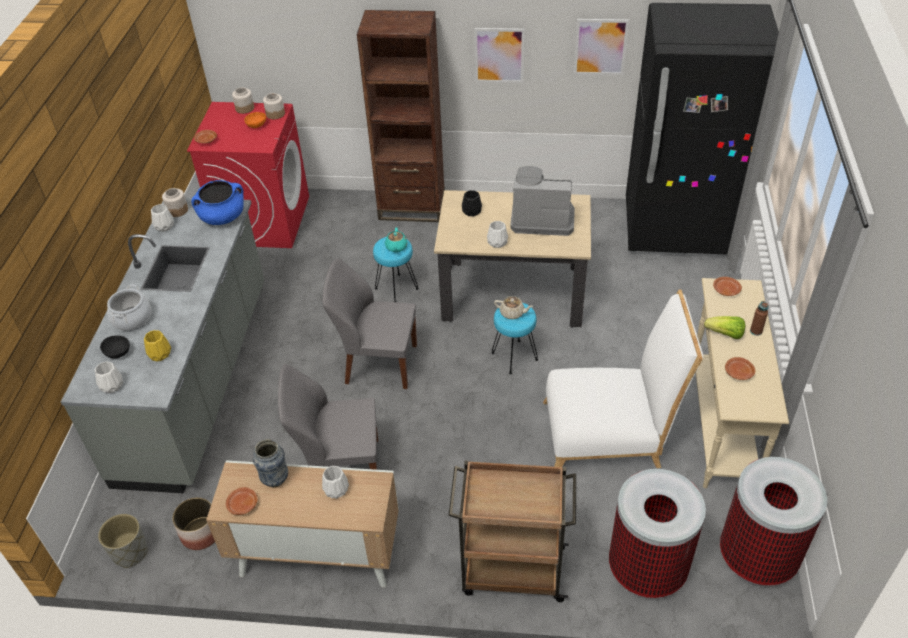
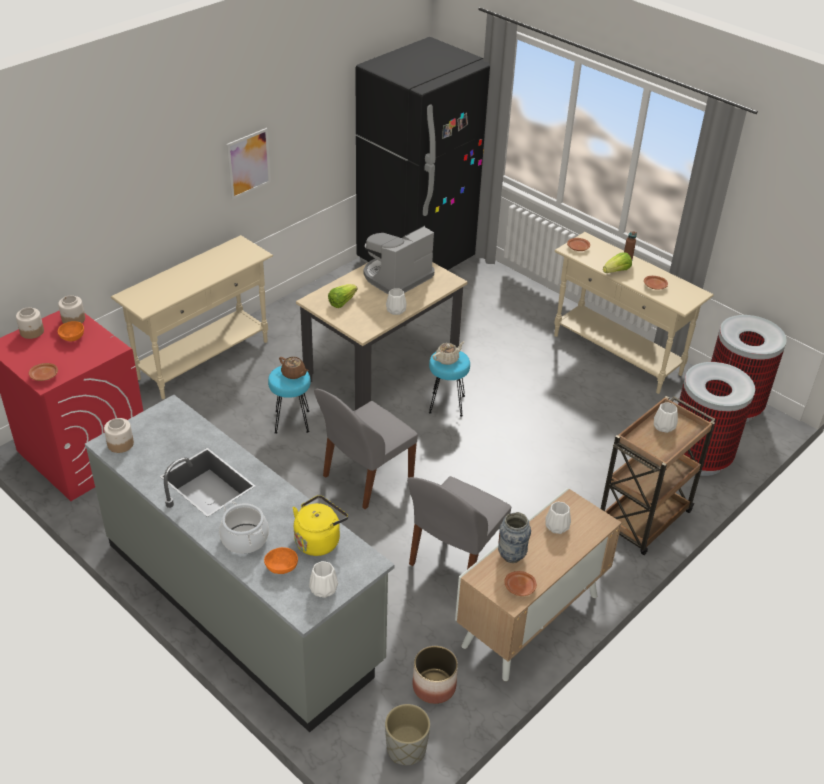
camera: 55 degrees left, 5 degrees down
(118, 352) = (281, 567): black bowl -> orange bowl
(160, 354) = (319, 540): yellow vase -> yellow kettle
(164, 226) = (132, 463): white vase -> white vase (664, 427)
(222, 217) = (174, 421): blue cooking pot -> none
(396, 247) = (294, 374): turquoise teapot -> brown teapot
(412, 207) = (204, 360): brown bookcase -> beige console table
(471, 211) = (342, 302): black vase -> lettuce
(600, 47) = (324, 121): picture -> none
(609, 433) = (570, 404): white chair -> none

